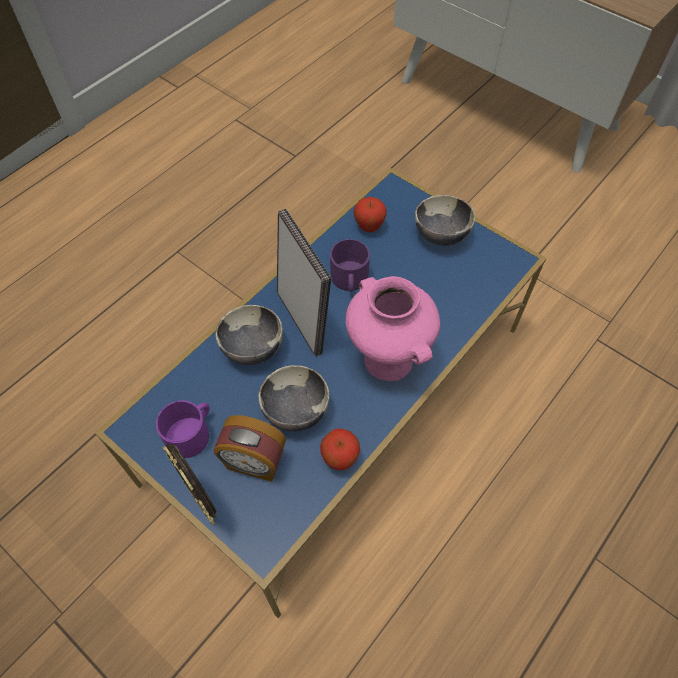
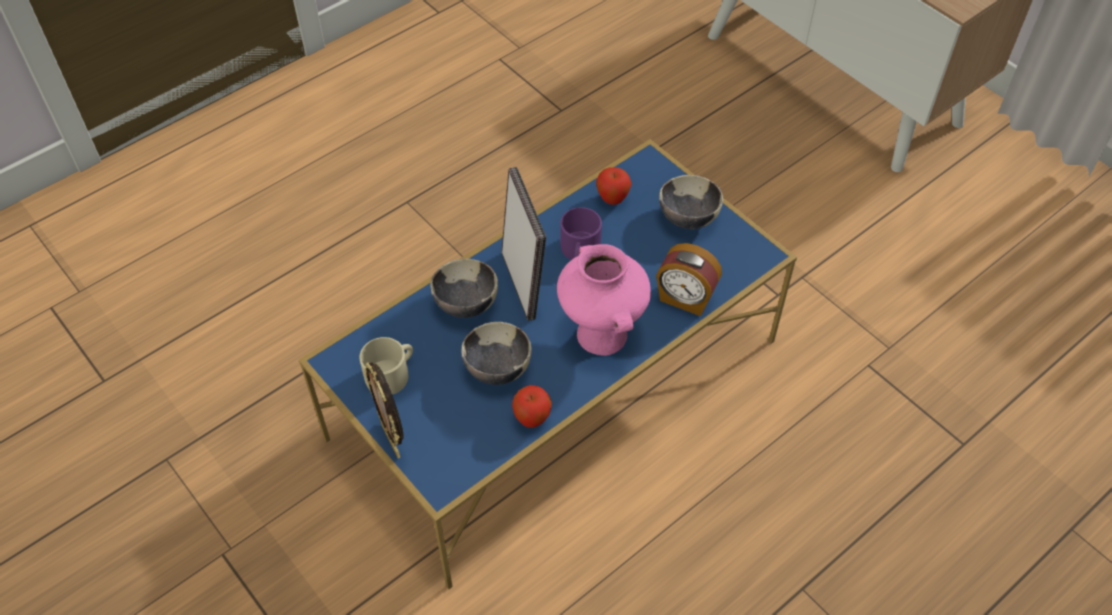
camera: 10 degrees right, 5 degrees down
(191, 433) = (391, 374): purple mug -> beige mug
(254, 462) = (447, 409): alarm clock -> alarm clock (685, 299)

